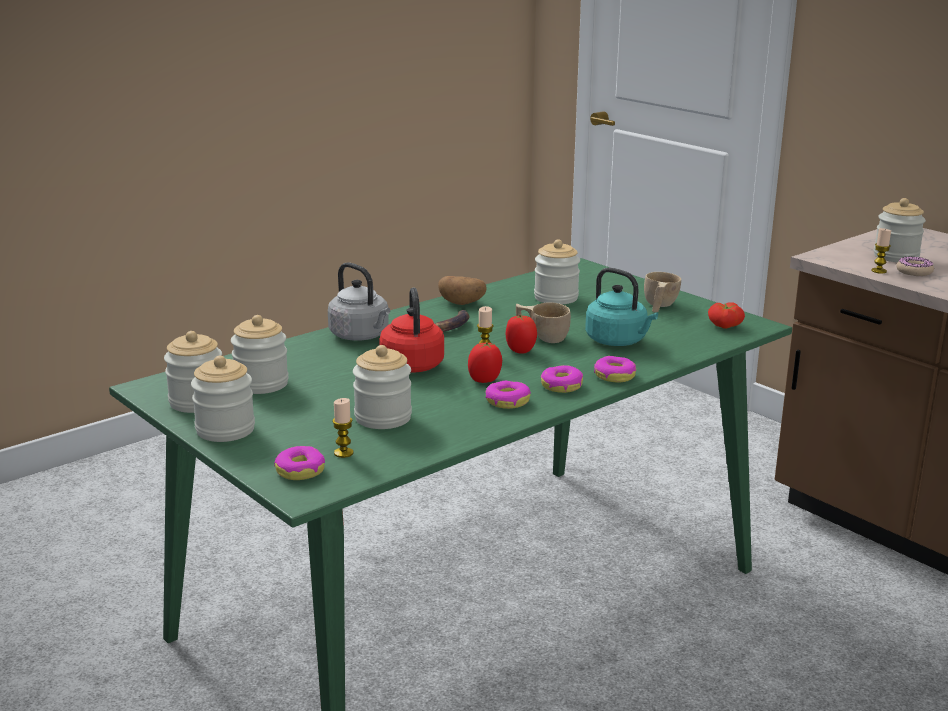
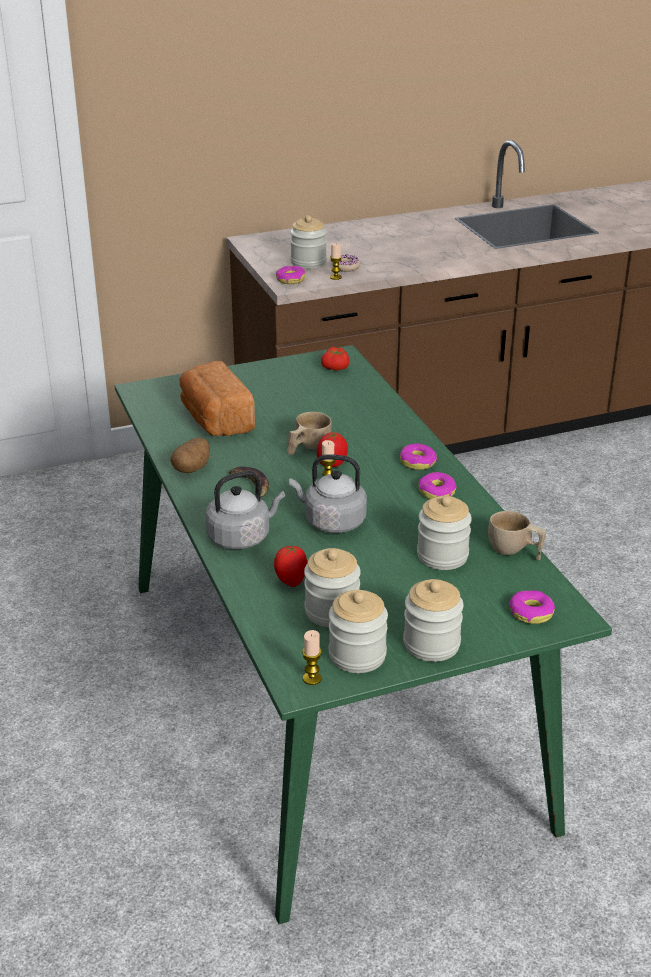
camera: 70 degrees left, 10 degrees up
(343, 453) = (504, 586): candle -> candle (312, 678)
(412, 364) = (331, 522): red kettle -> grey kettle
(485, 380) = (387, 493): tomato -> tomato (290, 581)
(556, 298) = (215, 420): jar -> bread
(614, 376) = (410, 436): donut -> donut (290, 280)
(618, 341) = (339, 417): turquoise kettle -> none
(659, 306) = (273, 382): beige cup -> beige cup (514, 551)

